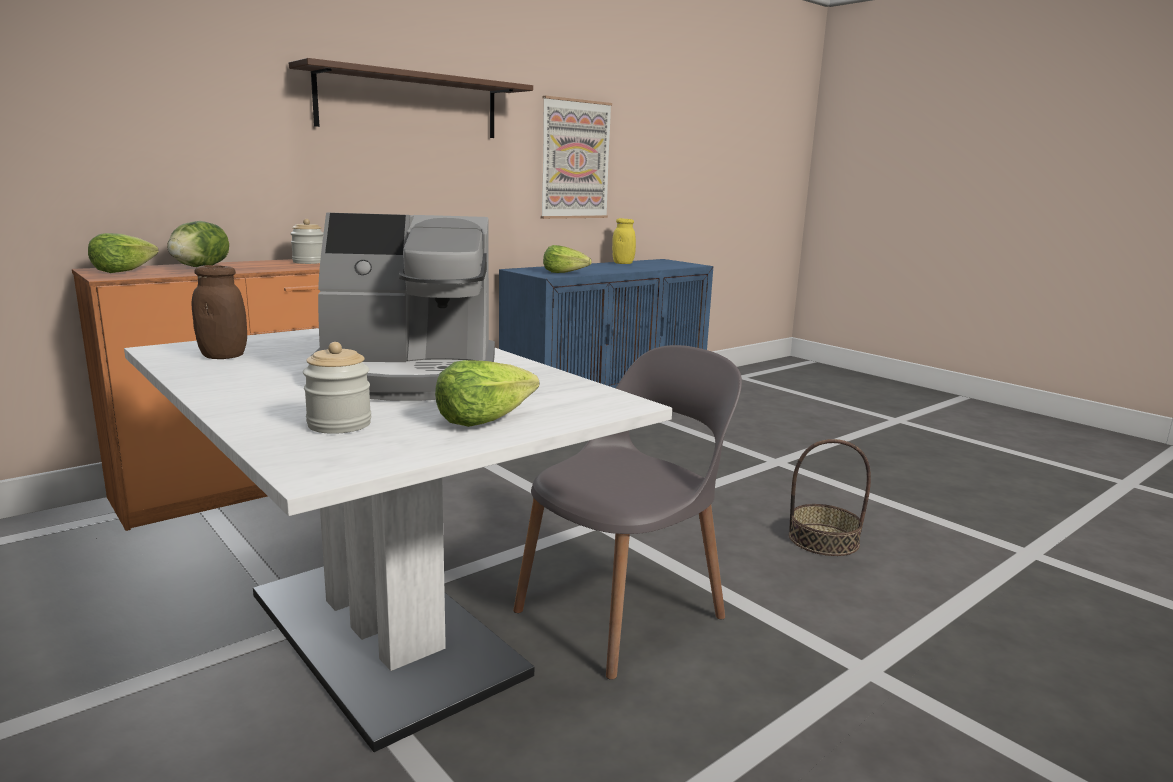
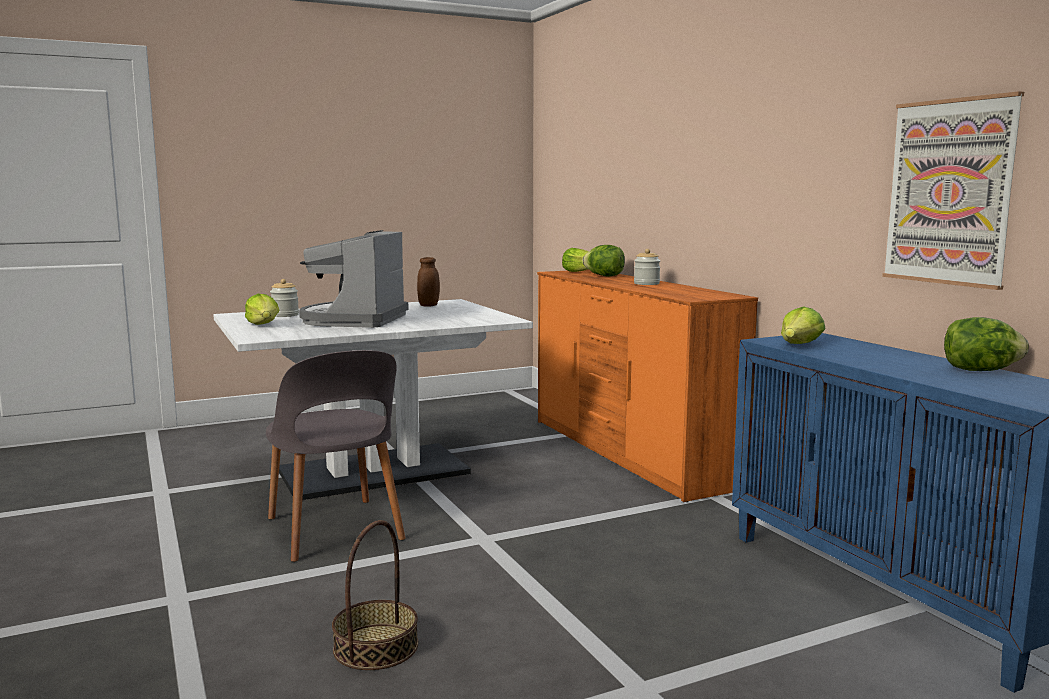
camera: 105 degrees right, 5 degrees down
(410, 104) = (757, 143): brown shelf -> none
(623, 263) = (979, 371): yellow jar -> lettuce

